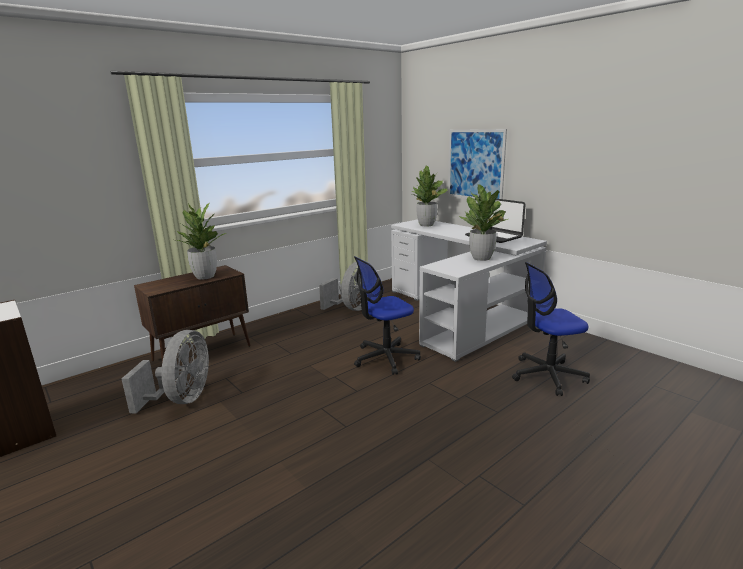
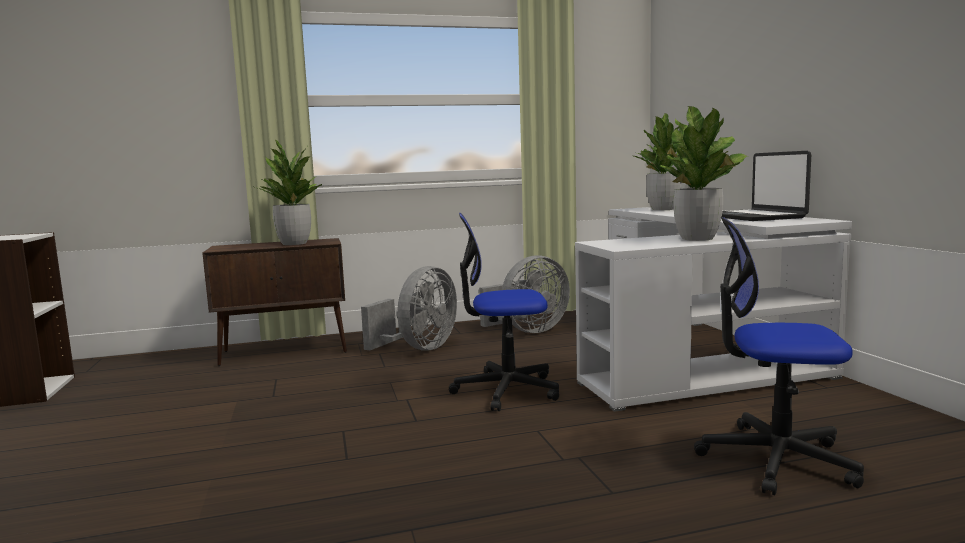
camera: 25 degrees right, 10 degrees down
(182, 399) = (202, 391): grey fan -> grey fan (419, 348)
(475, 165) = (742, 104): picture -> none

